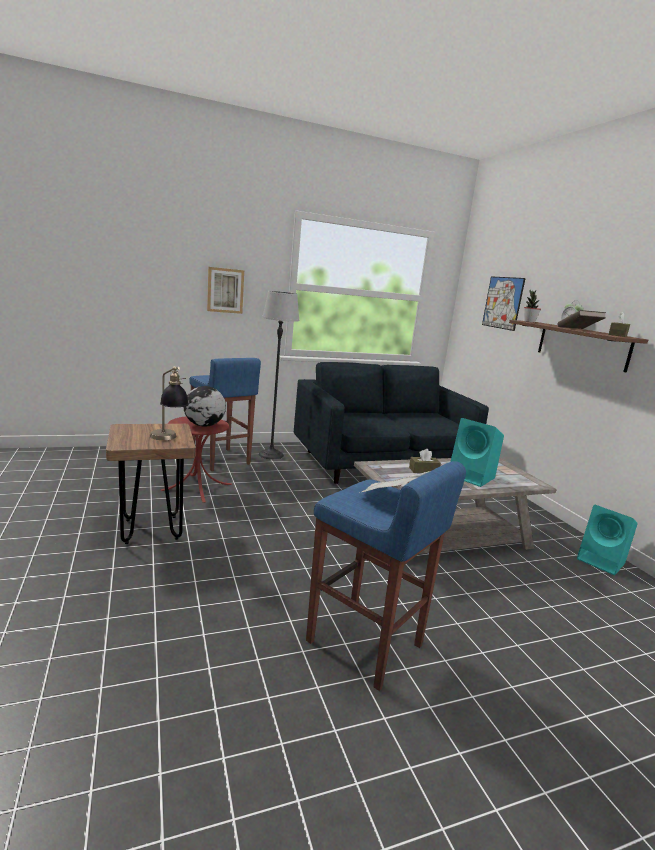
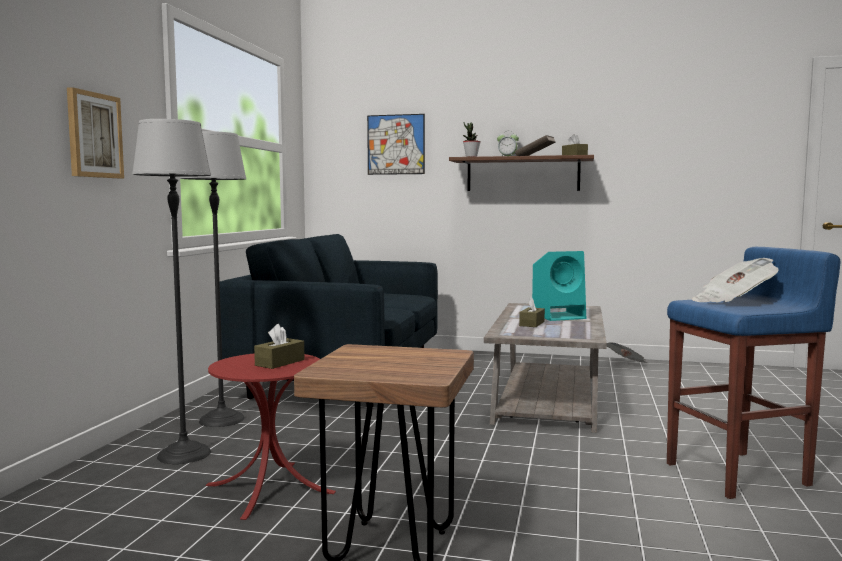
camera: 55 degrees left, 10 degrees down
(168, 439) = (421, 356): table lamp -> none
(203, 425) = (280, 362): globe -> brown tissue box
(220, 460) = (184, 454): blue stool -> floor lamp
(602, 561) = (626, 364): turquoise speaker -> newspaper

